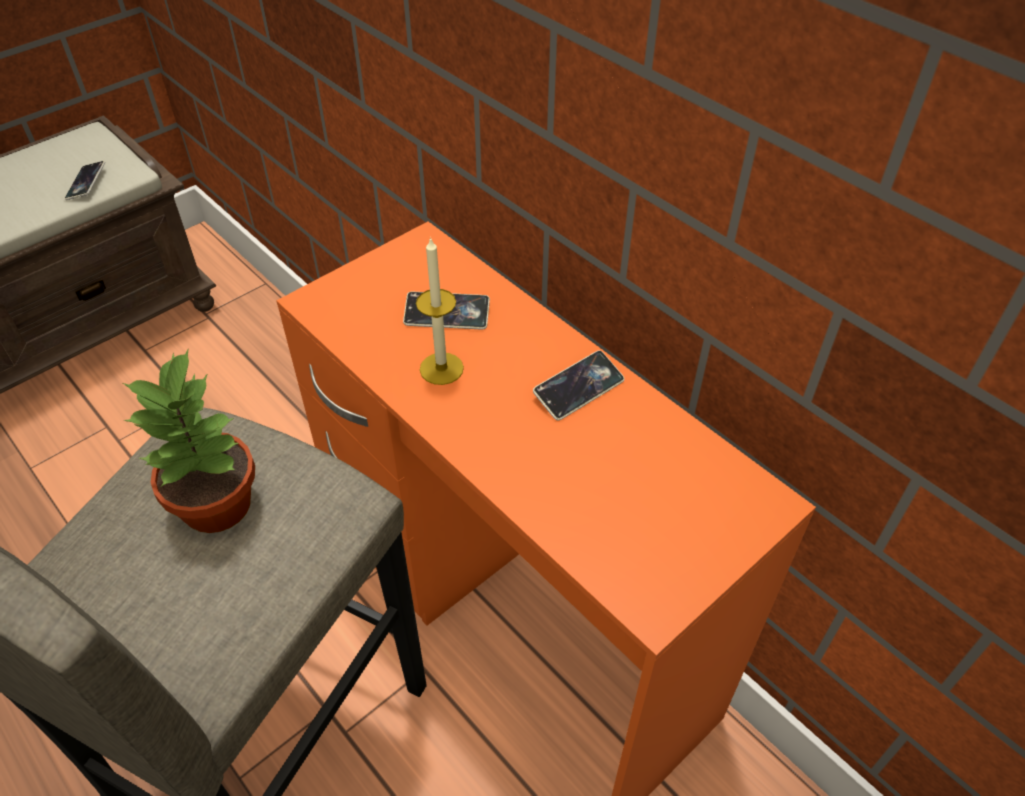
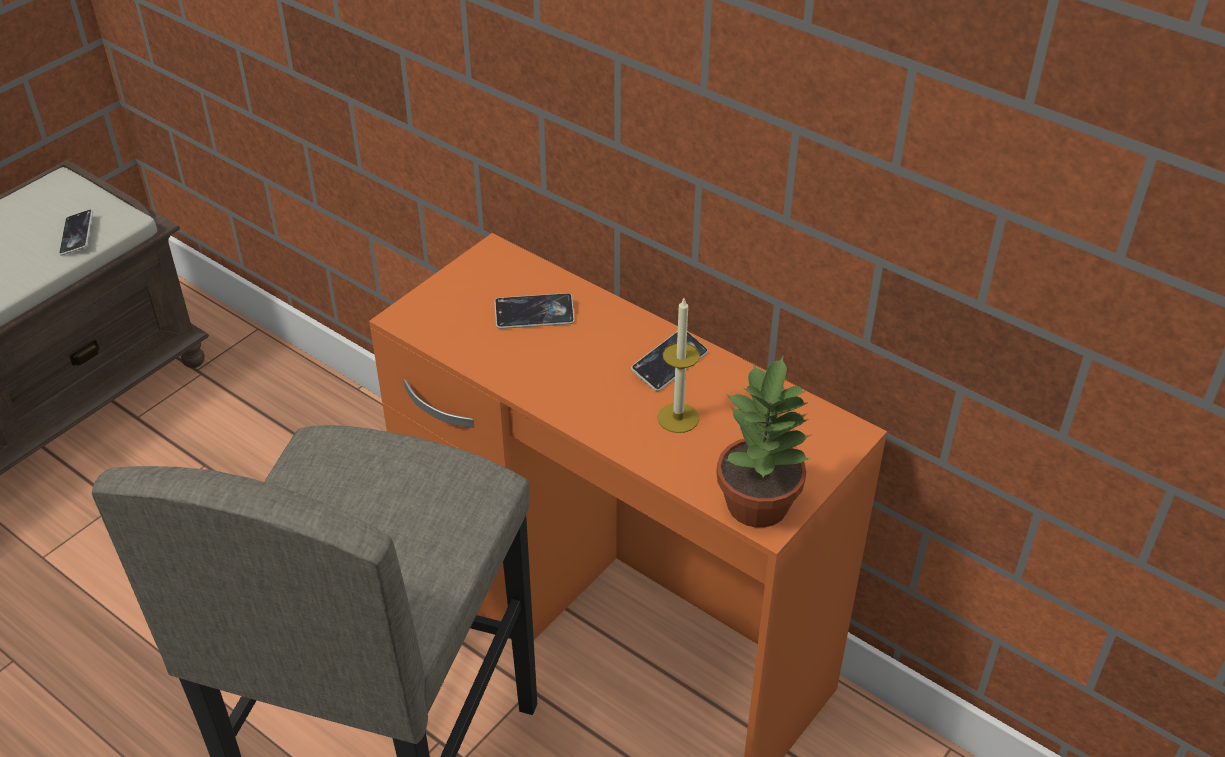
camera: 10 degrees left, 5 degrees down
(219, 505) = (373, 498): potted plant -> potted plant (759, 504)
(441, 368) = (542, 361): candle -> candle (678, 418)

